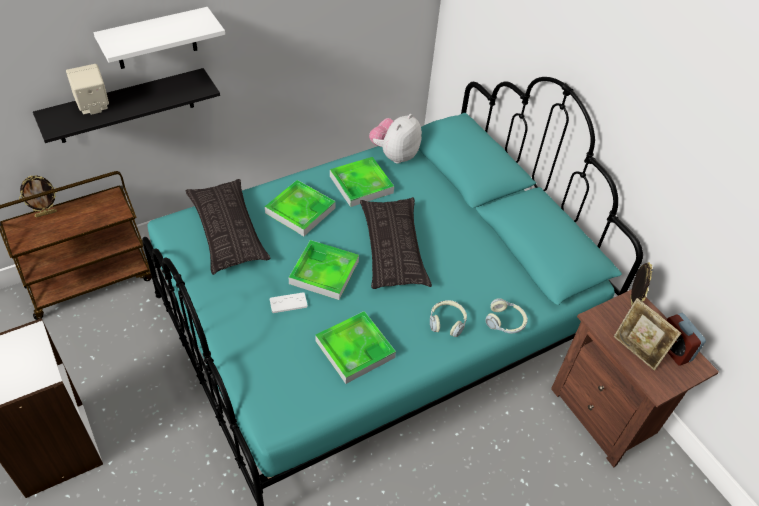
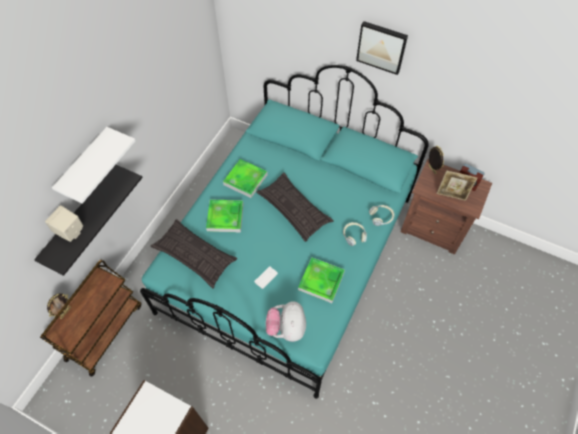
camera: 30 degrees left, 10 degrees up
(324, 272) = (269, 247): tray -> none
(394, 155) = (248, 149): plush toy -> plush toy (286, 328)
(620, 65) = (381, 47): none -> picture

